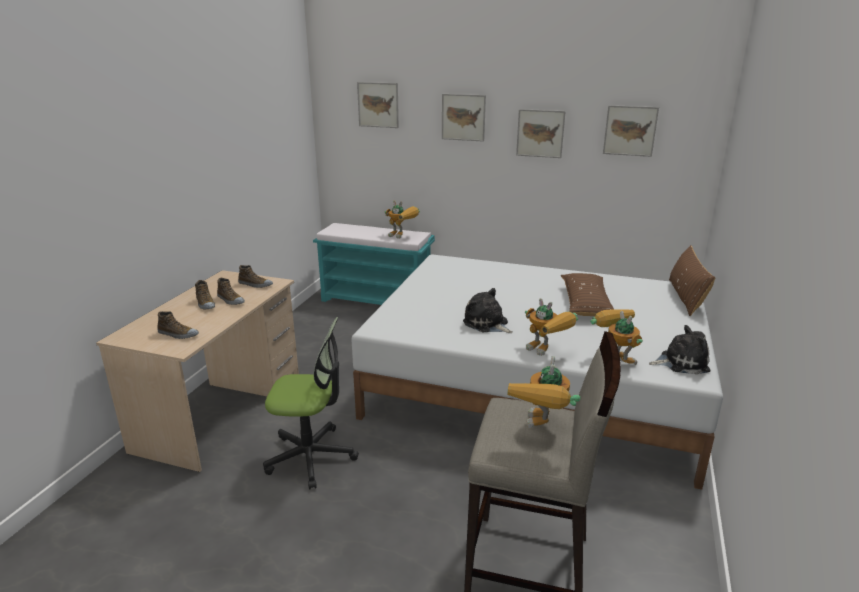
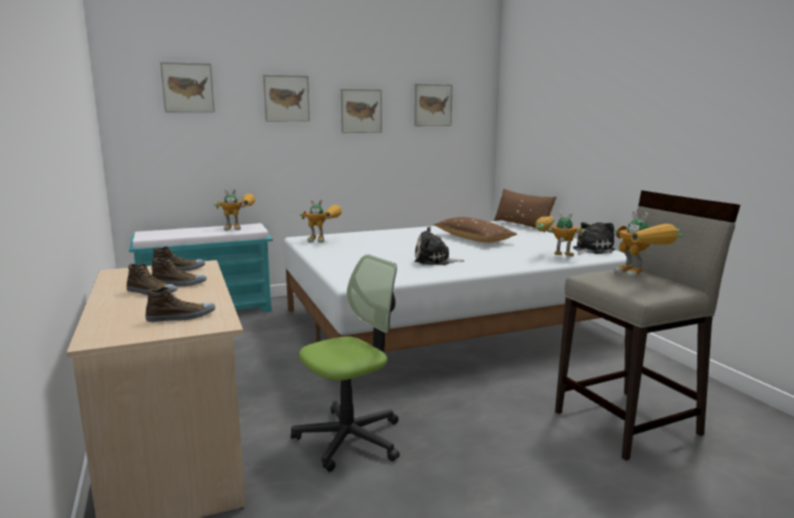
camera: 40 degrees left, 10 degrees down
(547, 351) = (510, 263): toy robot -> toy robot (324, 240)

